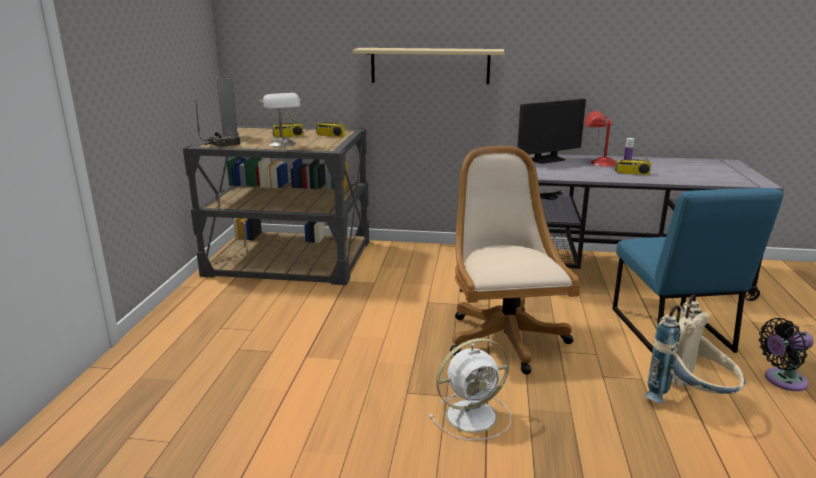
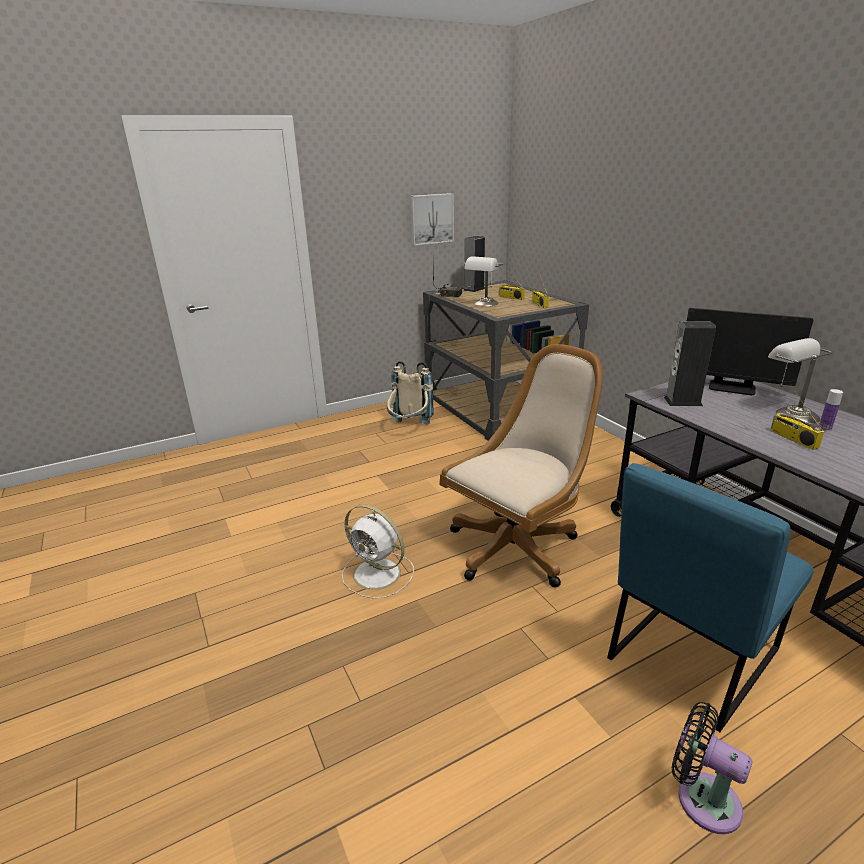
camera: 55 degrees right, 5 degrees up
(170, 60) = (431, 219): none -> picture
(430, 66) = (654, 246): beige shelf -> none
(550, 173) = (683, 401): none -> speaker
(598, 163) = (788, 413): red table lamp -> white table lamp
(690, 402) = (542, 710): beige backpack -> beige backpack (409, 428)

